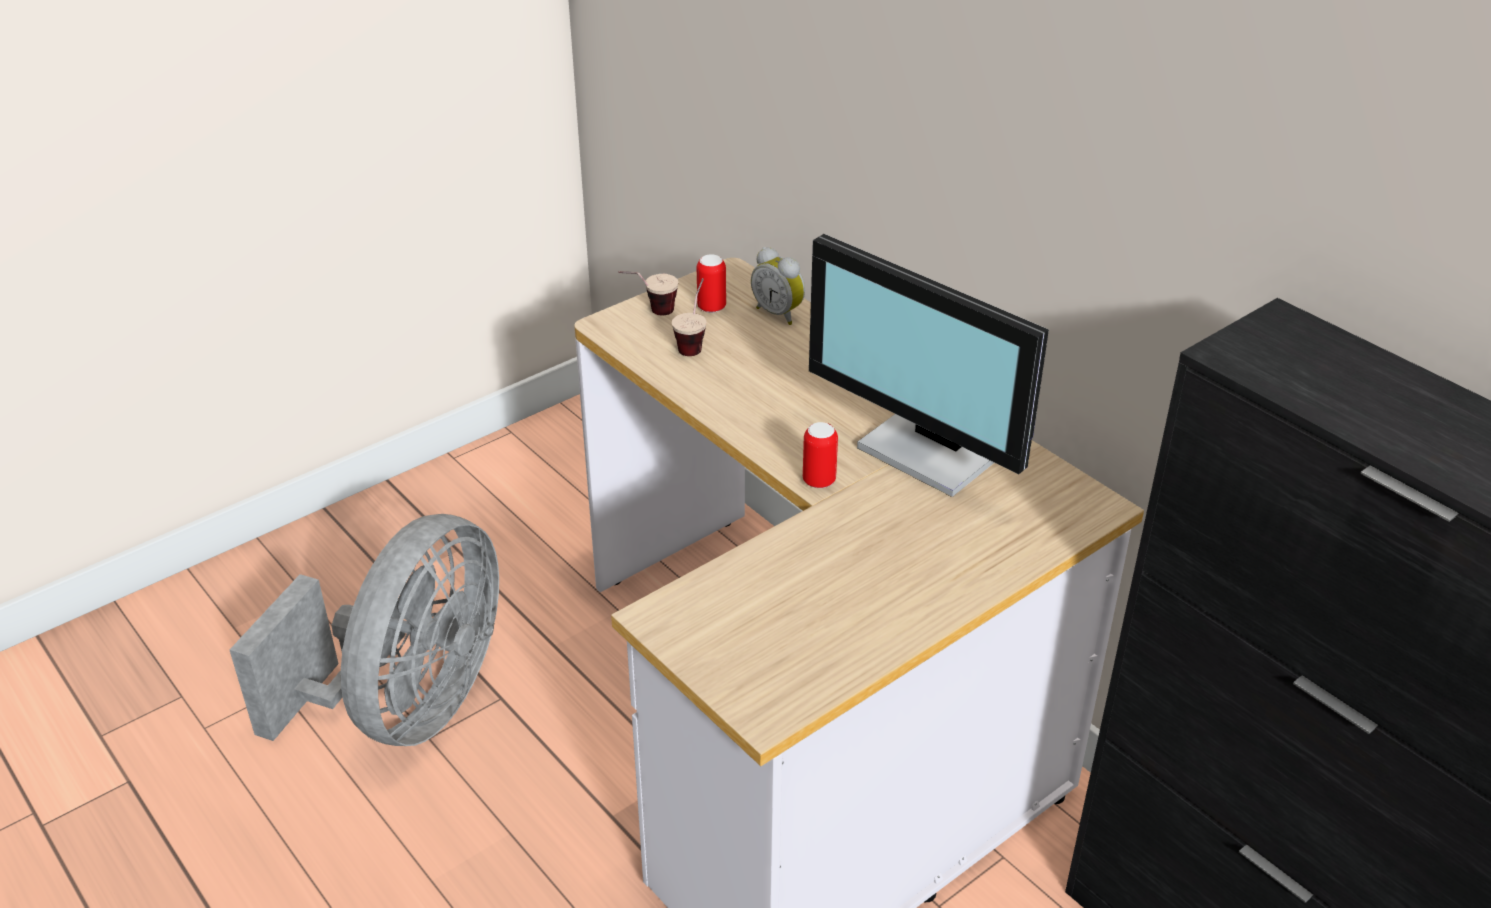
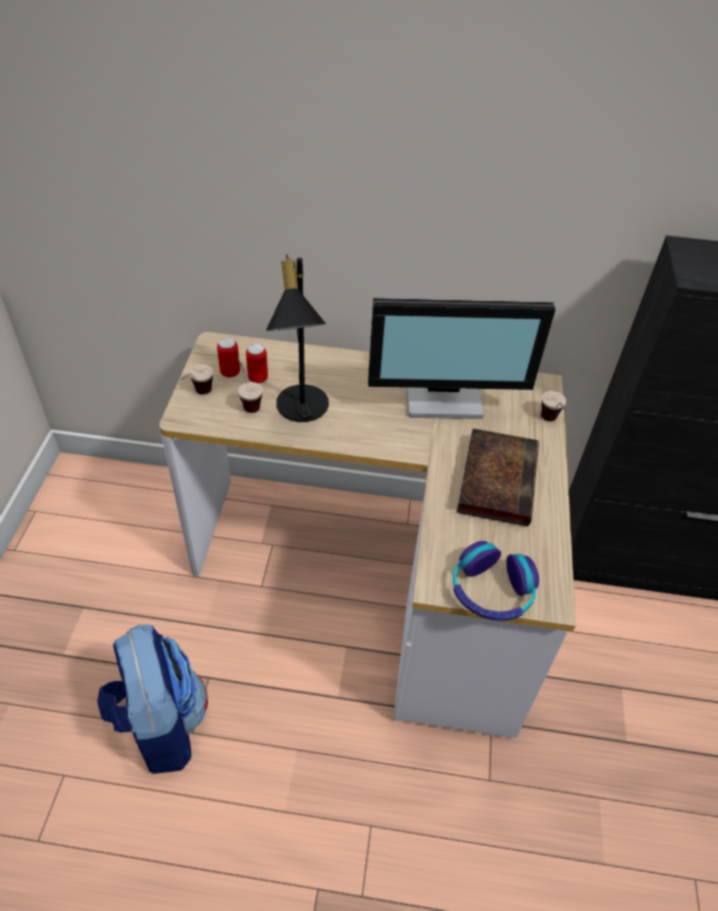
camera: 45 degrees left, 10 degrees up
(409, 707) = (160, 724): grey fan -> backpack
(709, 659) = (491, 591): none -> headphones
(738, 379) = (300, 411): none -> black table lamp
(779, 313) = (272, 356): alarm clock -> none
(819, 481) = (415, 448): can -> can (258, 378)
(878, 563) = (496, 478): none -> book
(1042, 549) = (550, 423): none -> cup

